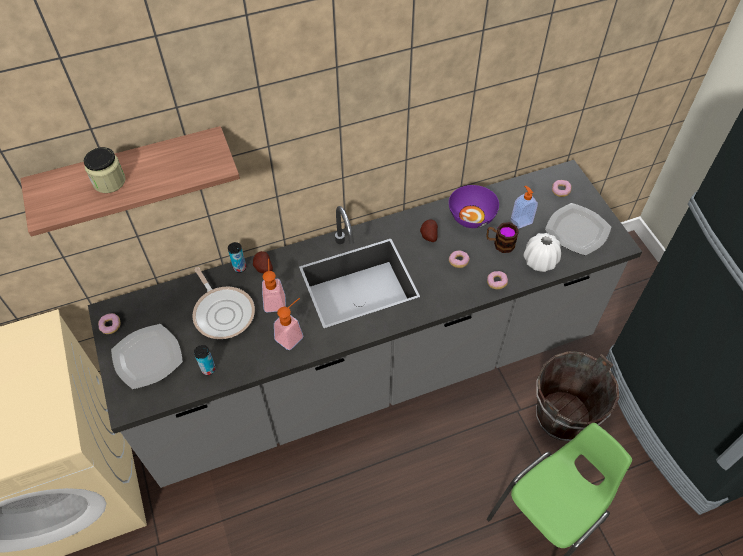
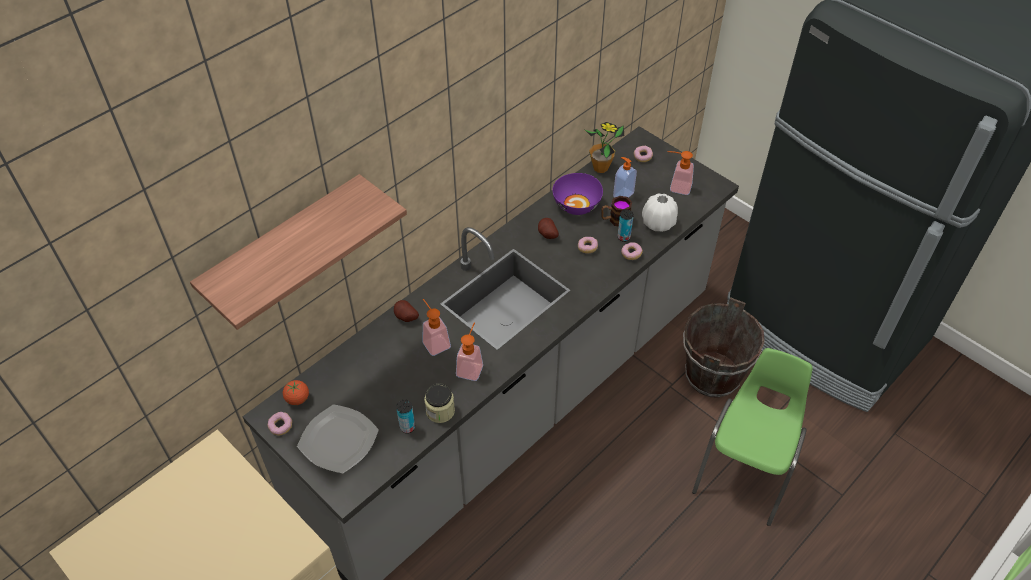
camera: 25 degrees left, 5 degrees down
(109, 181) = (285, 255): jar -> jar (440, 411)
(137, 307) = (297, 399): none -> tomato
(223, 312) = (390, 371): frying pan -> none
(239, 267) = (381, 325): can -> can (623, 237)
(514, 188) = (600, 168): none -> potted plant
(577, 231) = (676, 187): plate -> soap dispenser

